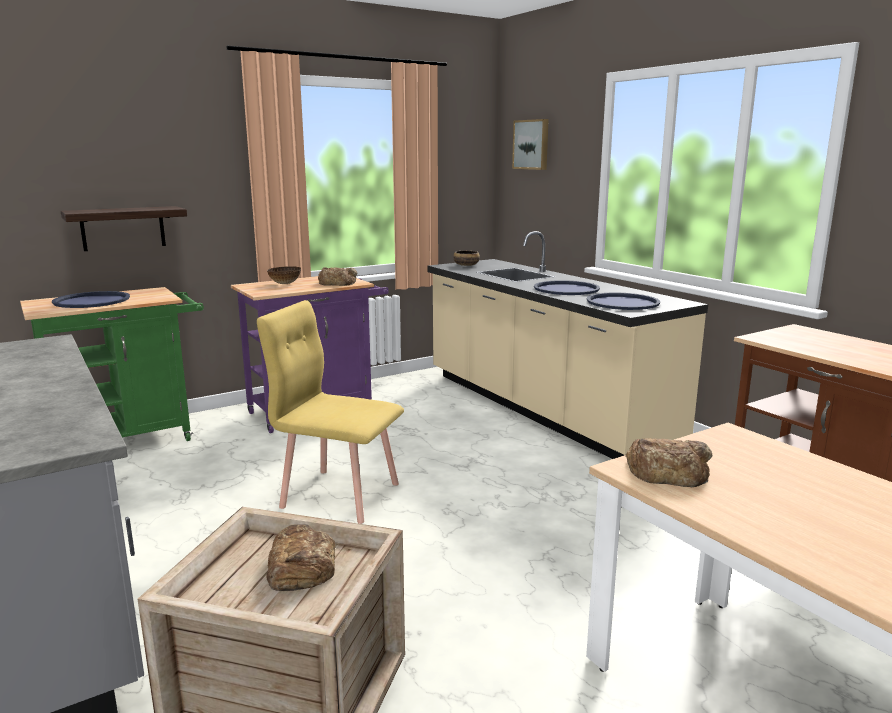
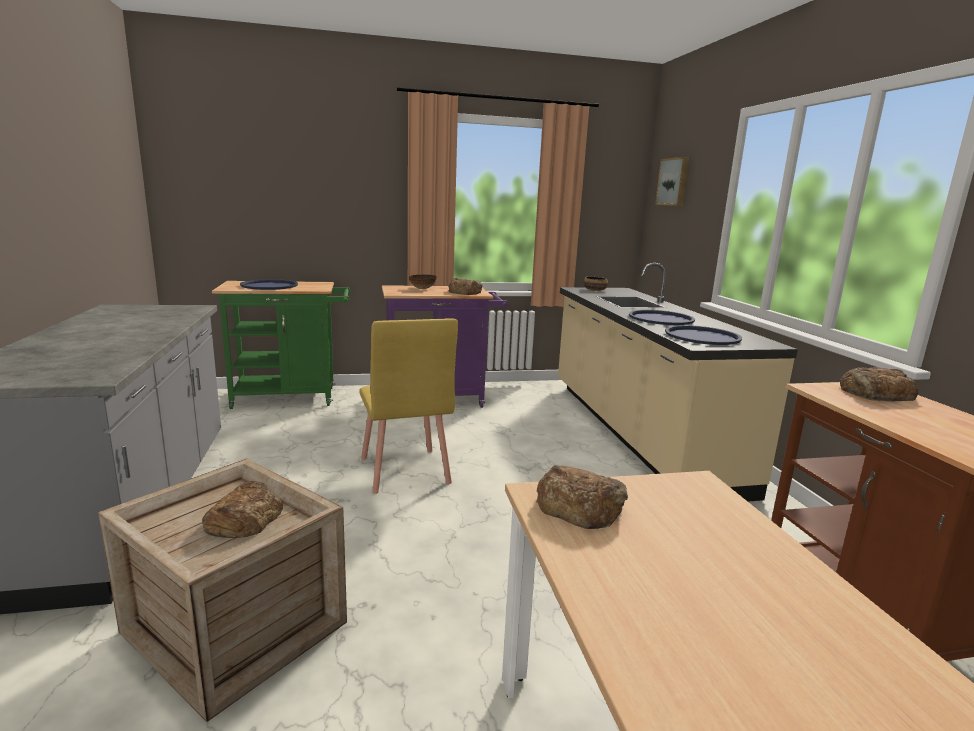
camera: 20 degrees right, 0 degrees up
(123, 228) = (306, 232): shelf -> none
(340, 494) = (404, 471): yellow chair -> yellow chair turned 150 degrees counterclockwise
(803, 335) = (875, 393): none -> bread

